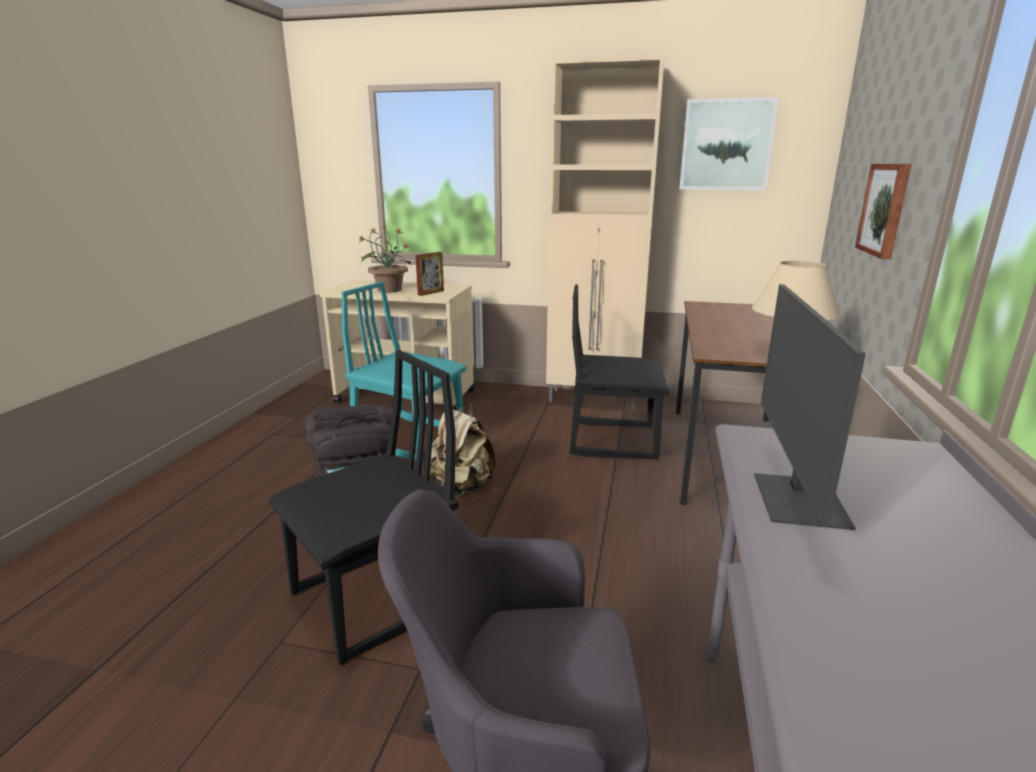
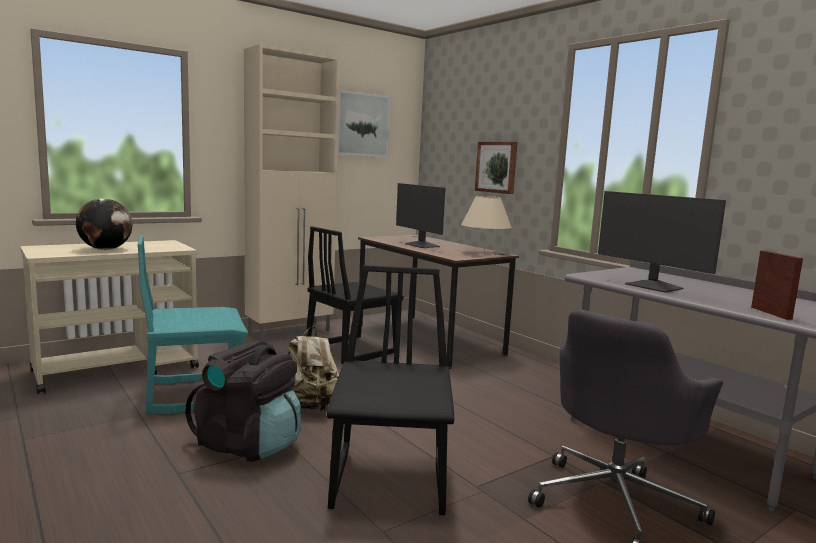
camera: 50 degrees left, 10 degrees down
(388, 290) = (106, 249): potted plant -> globe
(431, 293) = (161, 247): picture frame -> picture frame (770, 313)
(728, 325) = (421, 245): none -> monitor

